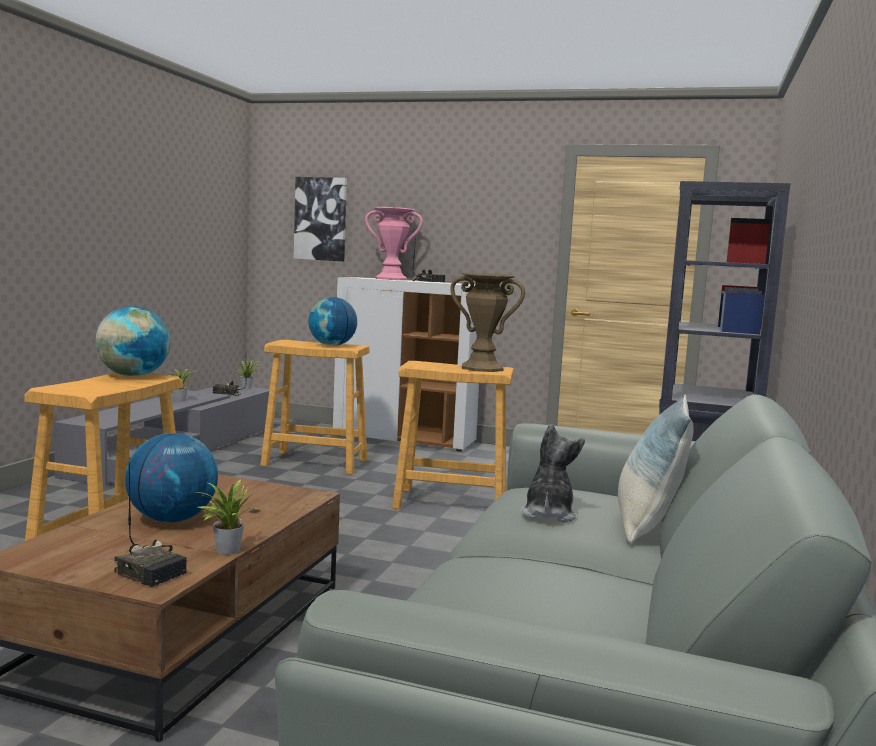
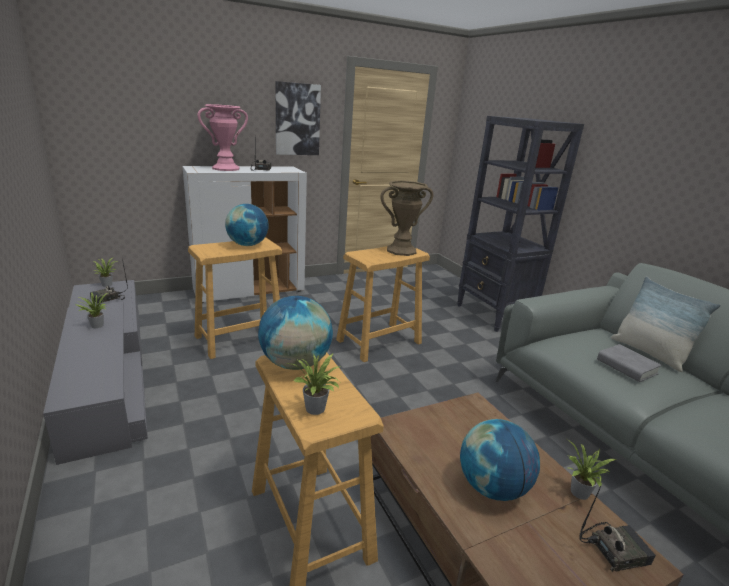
camera: 45 degrees left, 15 degrees up
(74, 386) = (316, 410): none -> potted plant
(321, 219) = (133, 111): picture -> picture (297, 119)
(548, 514) = (626, 367): plush toy -> grey book

